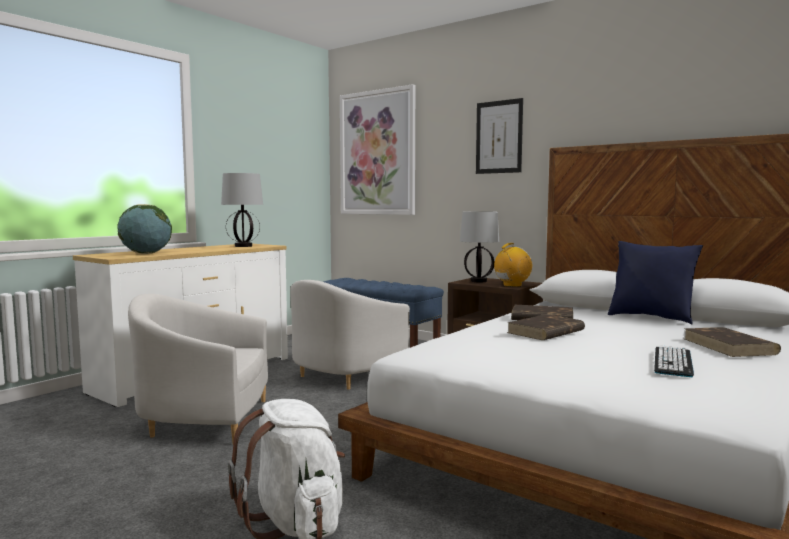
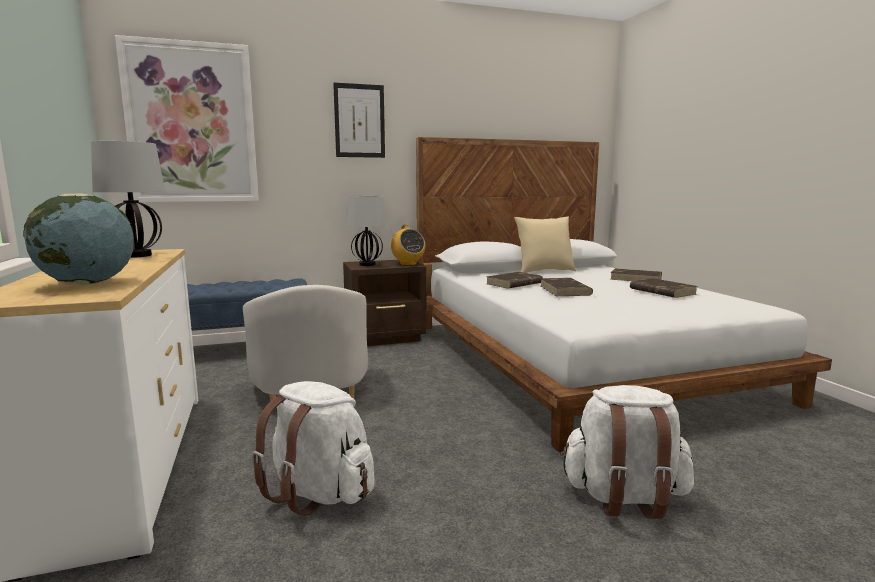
camera: 55 degrees left, 5 degrees up
(204, 420) = (319, 493): white armchair -> white backpack
(512, 285) = (408, 264): radio -> radio turned 150 degrees clockwise
(651, 318) = (544, 271): blue pillow -> beige pillow
(673, 362) = (661, 291): keyboard -> brown book

